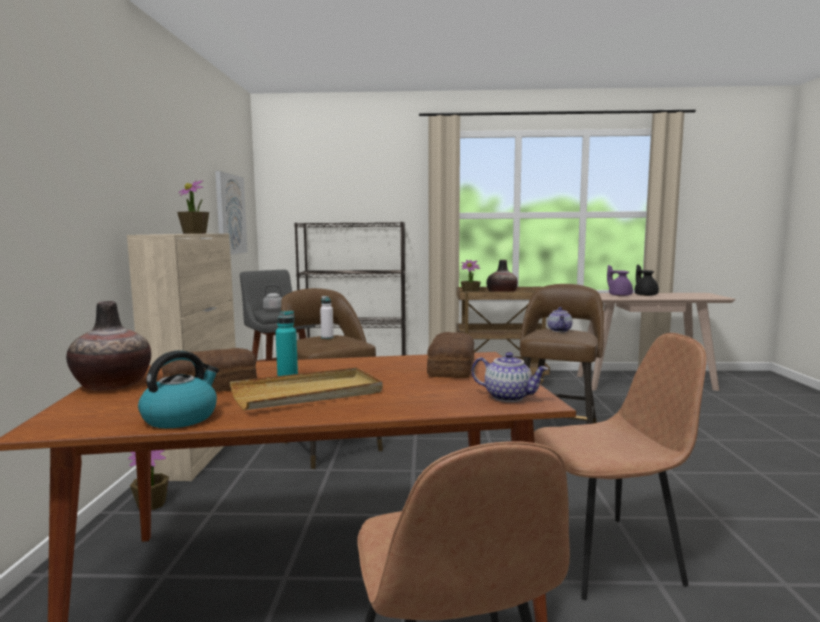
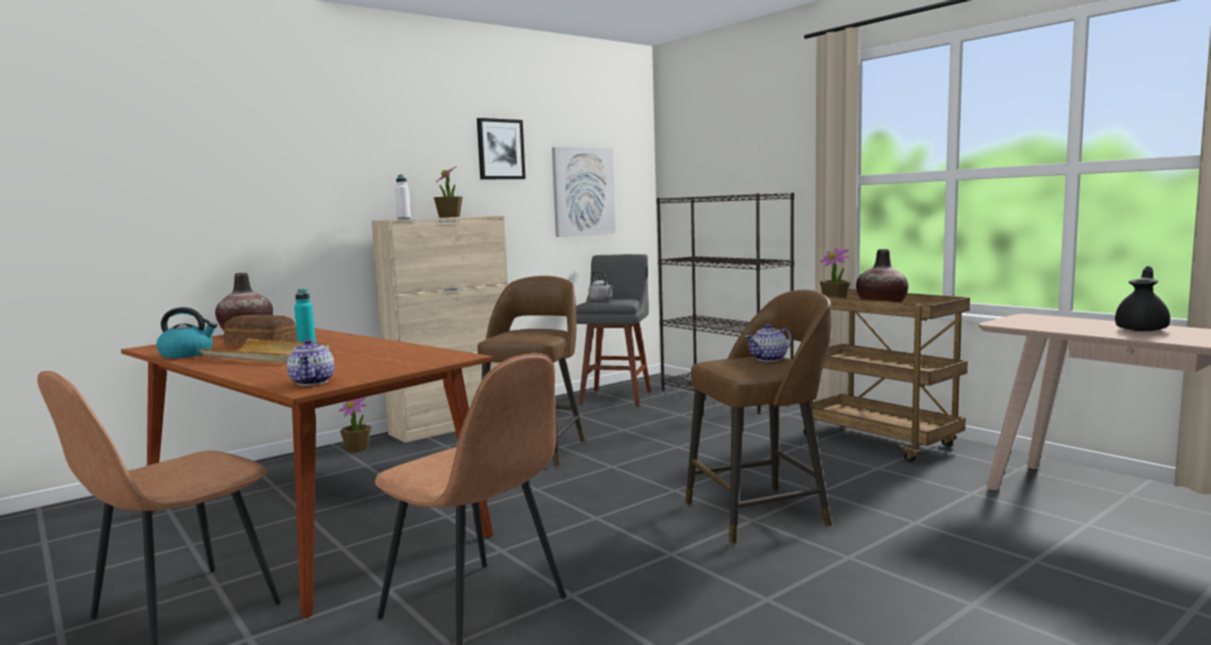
camera: 50 degrees right, 0 degrees up
(191, 167) = (500, 149): none -> picture
(327, 337) = (535, 330): white bottle -> white bottle (404, 219)
(450, 368) = (393, 359): bread -> none
(619, 295) = (1082, 325): purple teapot -> none

